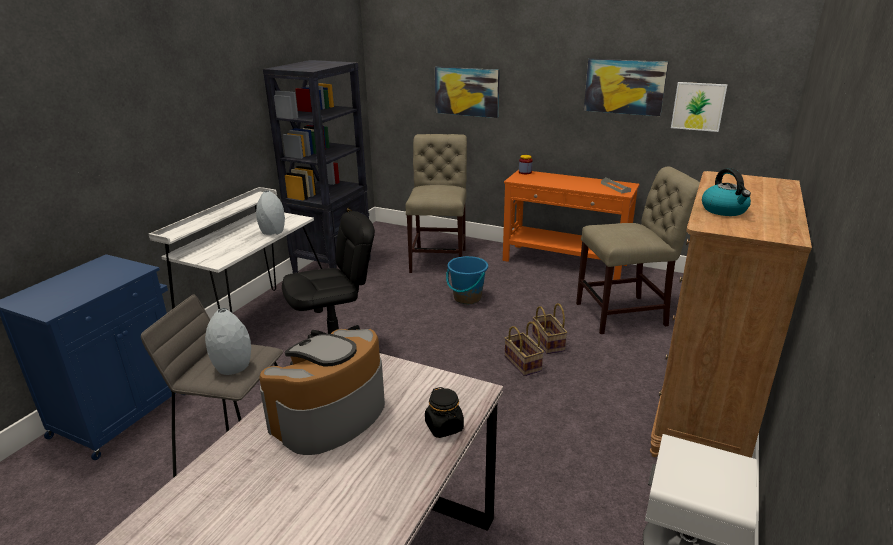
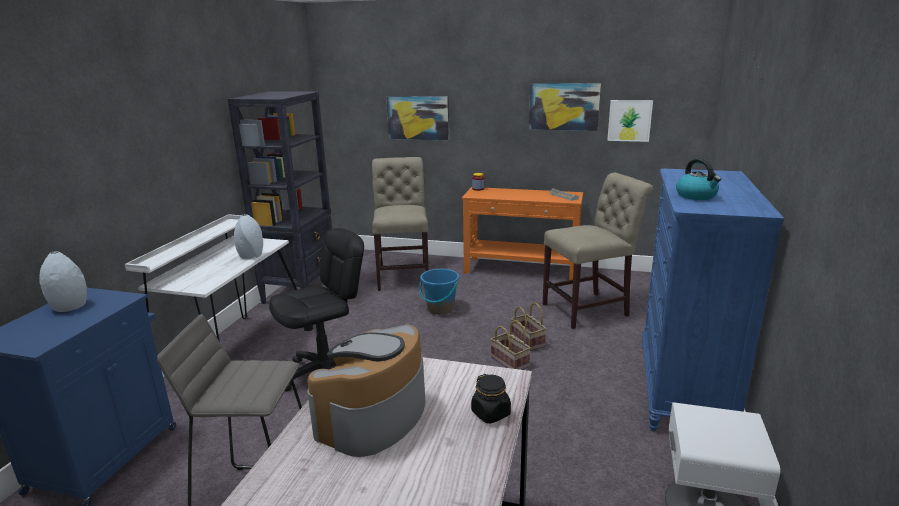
camera: 10 degrees left, 5 degrees down
(232, 366) = (252, 383): grey vase -> grey vase (68, 306)
(702, 416) = (683, 390): brown dresser -> blue dresser

